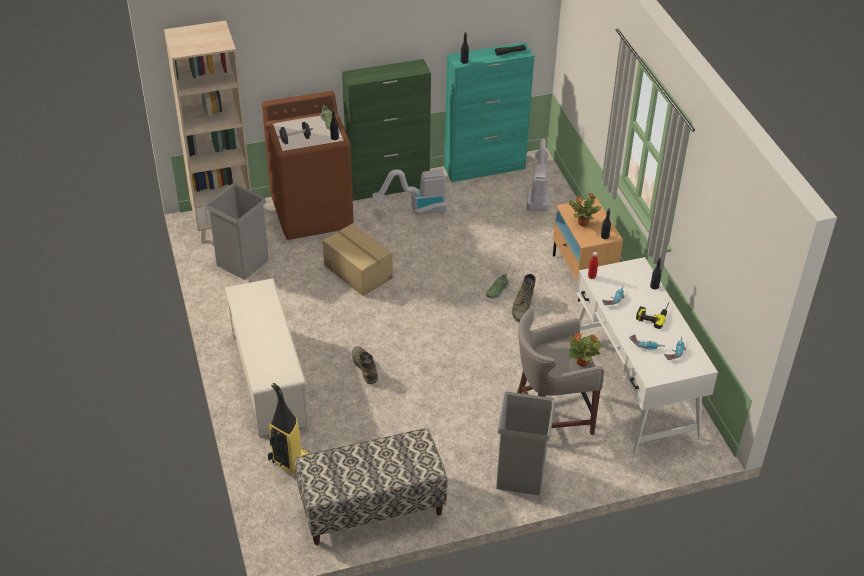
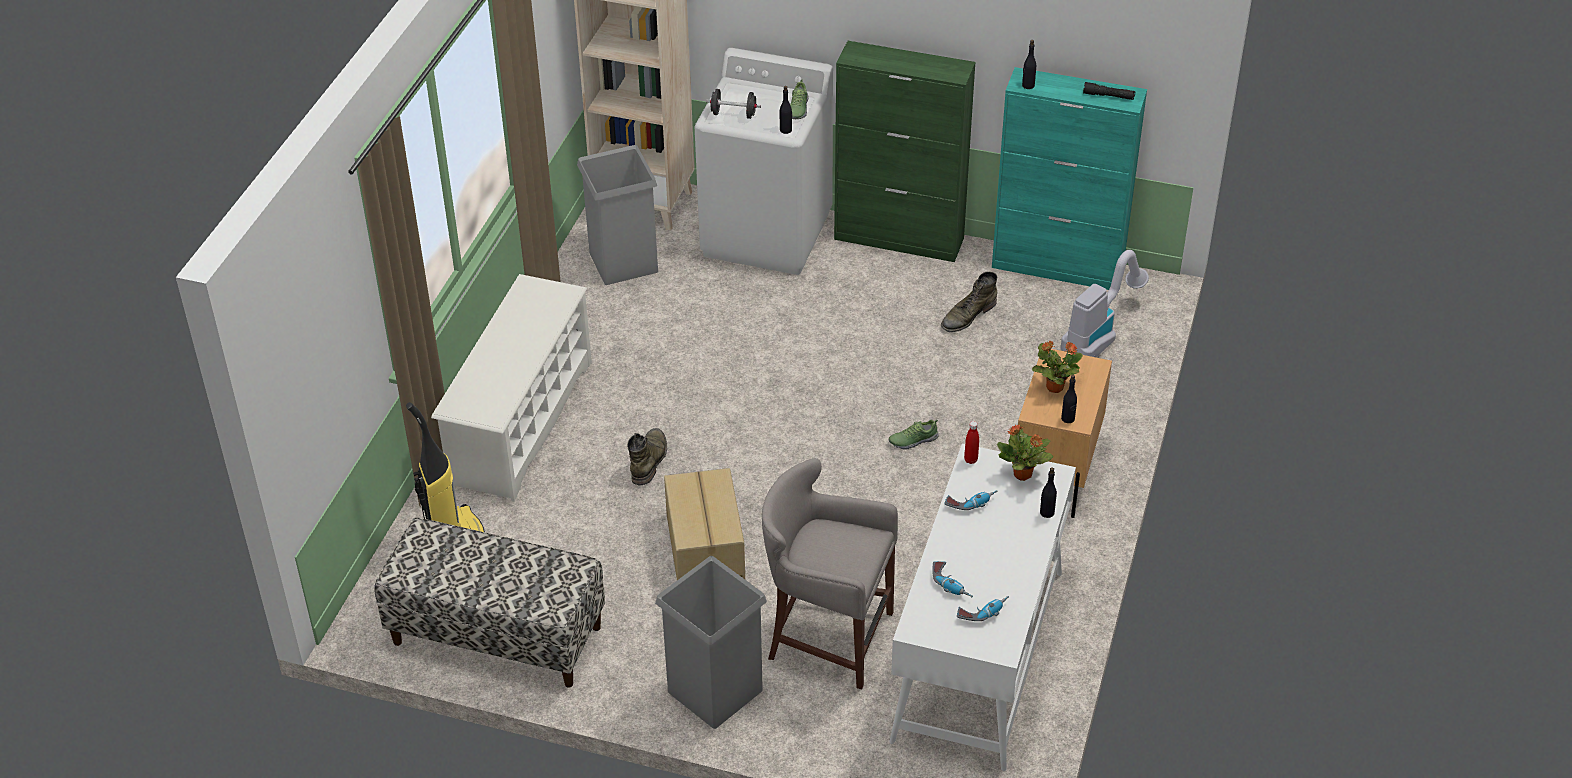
camera: 35 degrees right, 0 degrees up
(312, 212) = (767, 234): brown washing machine -> white washing machine
(358, 271) = (755, 335): cardboard box -> cardboard box (706, 547)
(416, 210) = (906, 286): vacuum cleaner -> none
(522, 307) = (927, 478): green boot -> green boot (968, 316)
(583, 362) = (855, 569): potted plant -> potted plant (1023, 475)
(653, 314) = (1005, 548): power drill -> none

